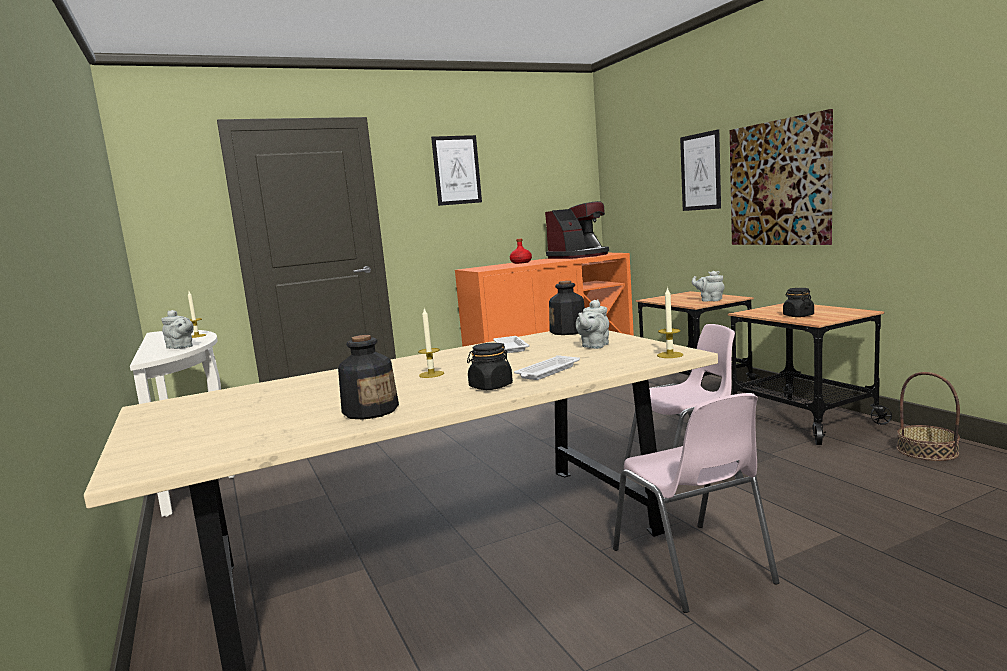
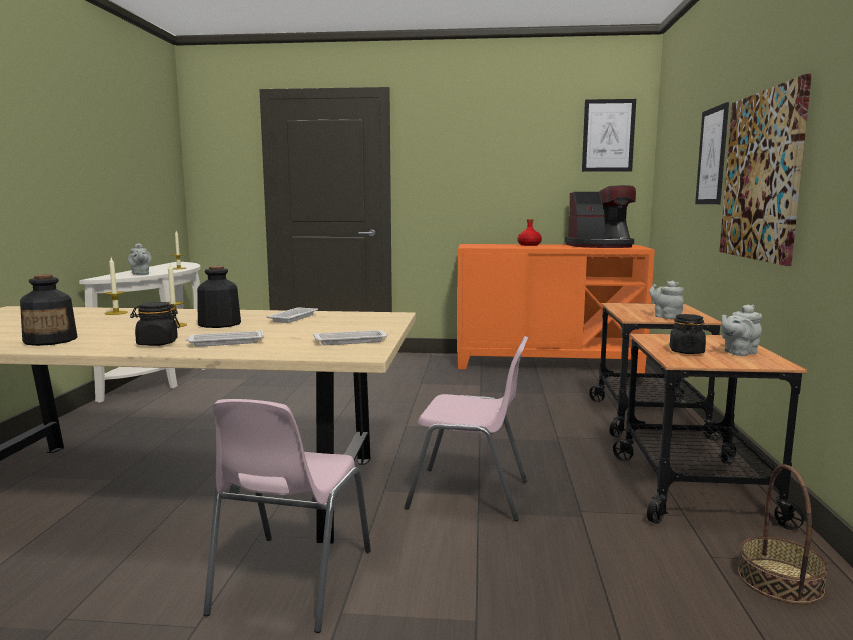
camera: 30 degrees right, 0 degrees up
(456, 170) = (476, 142): picture -> picture (608, 135)
(568, 331) = (379, 315): bottle -> bottle (219, 324)
(594, 346) = (339, 331): grey teapot -> grey teapot (738, 353)
(637, 349) = (352, 341): none -> white tray
(670, 355) = (346, 352): candle -> candle (116, 313)

